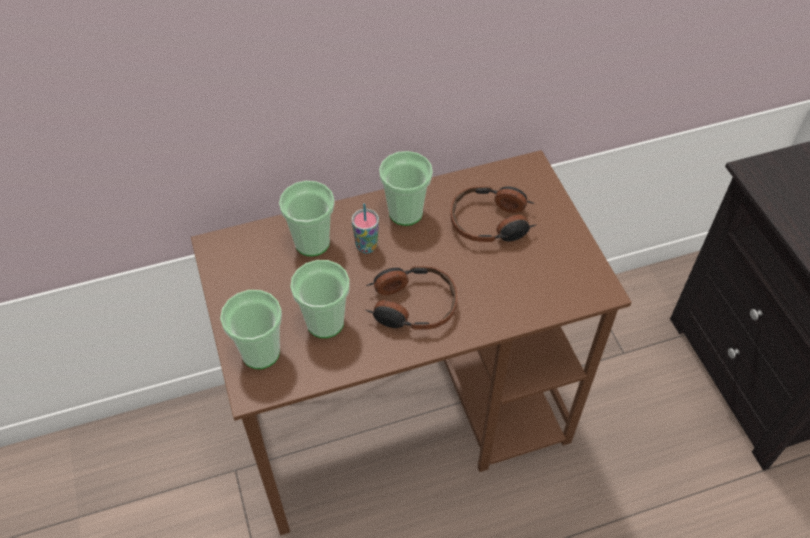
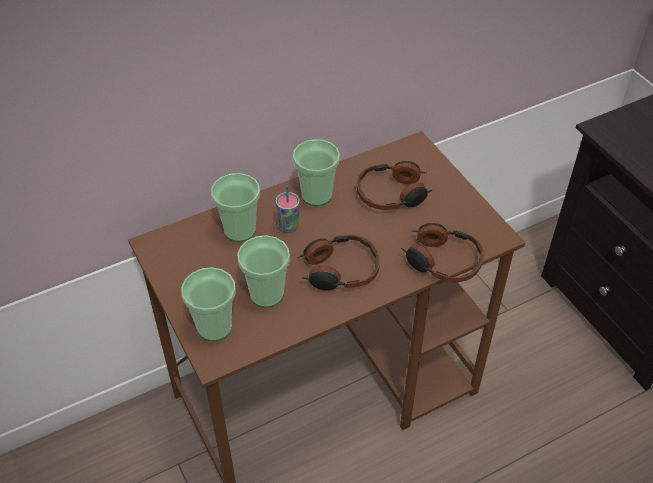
camera: 10 degrees left, 5 degrees down
(529, 310) = (441, 260): none -> headphones

